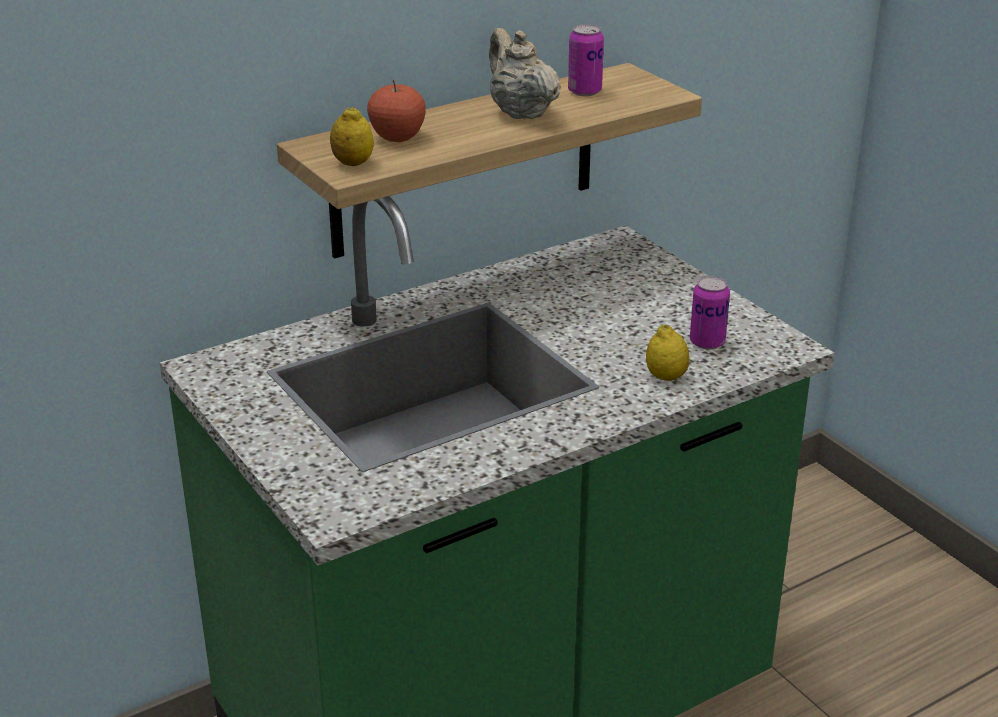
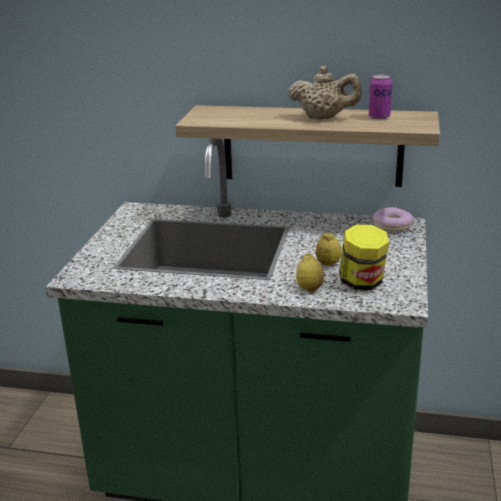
camera: 45 degrees right, 5 degrees down
(353, 163) = (203, 118): lemon -> lemon (328, 264)
(397, 137) = (245, 114): apple -> none
(520, 113) = (324, 118): beige teapot -> beige teapot turned 90 degrees clockwise
(609, 250) = (392, 226): none -> donut
(707, 342) = (362, 283): can -> jar

